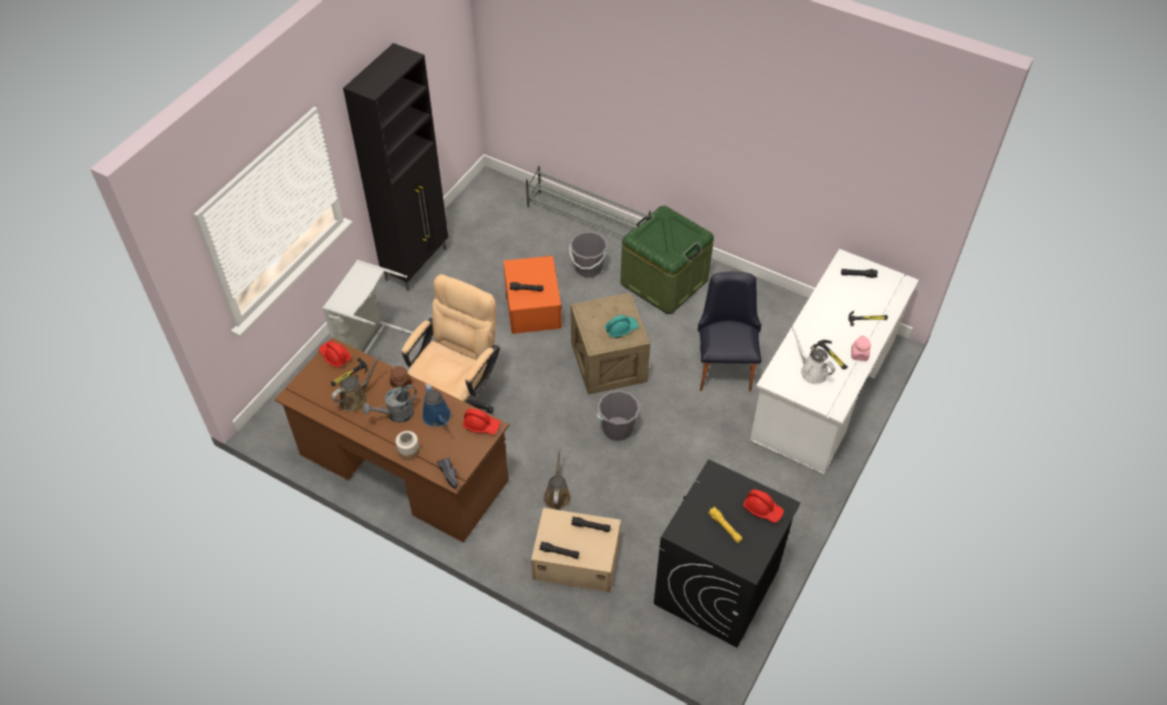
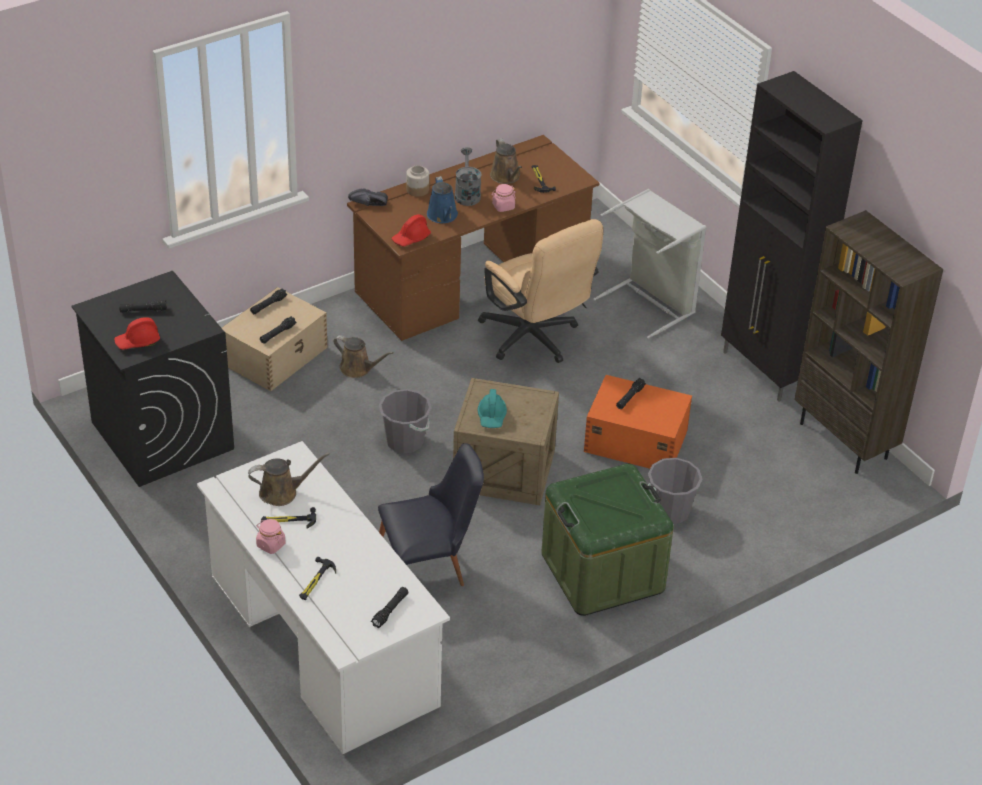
camera: 115 degrees right, 10 degrees down
(335, 356) = (571, 178): red hard hat -> none
(401, 384) = (503, 206): brown jar -> pink jar
(437, 417) = (443, 216): blue watering can -> blue watering can turned 105 degrees counterclockwise
(467, 209) = (844, 441): none -> brown bookcase
(587, 222) = (757, 542): grey shoe rack -> none
(725, 364) = (429, 568): black chair -> black chair turned 45 degrees counterclockwise
(725, 527) = (143, 310): yellow flashlight -> black flashlight
(811, 371) = (282, 492): white watering can -> brown watering can

